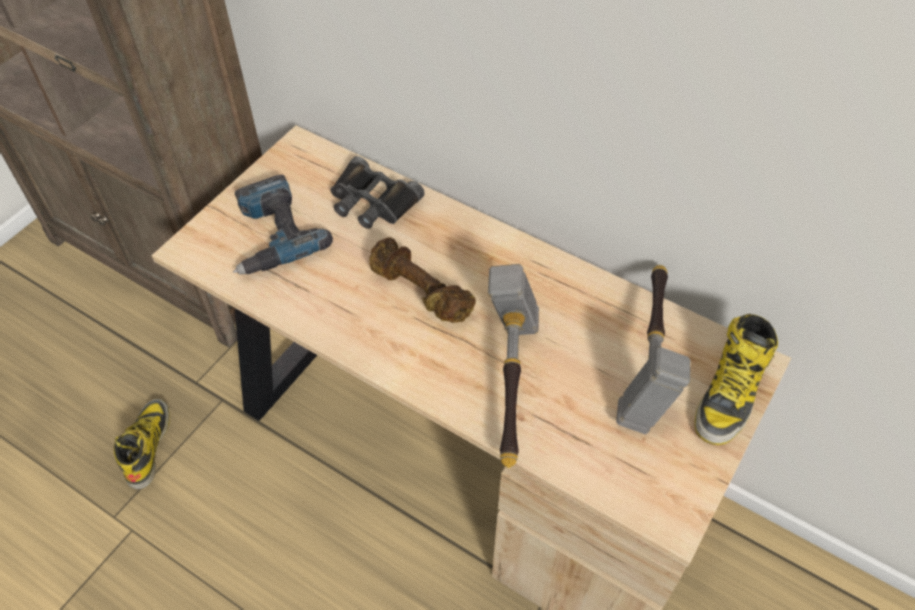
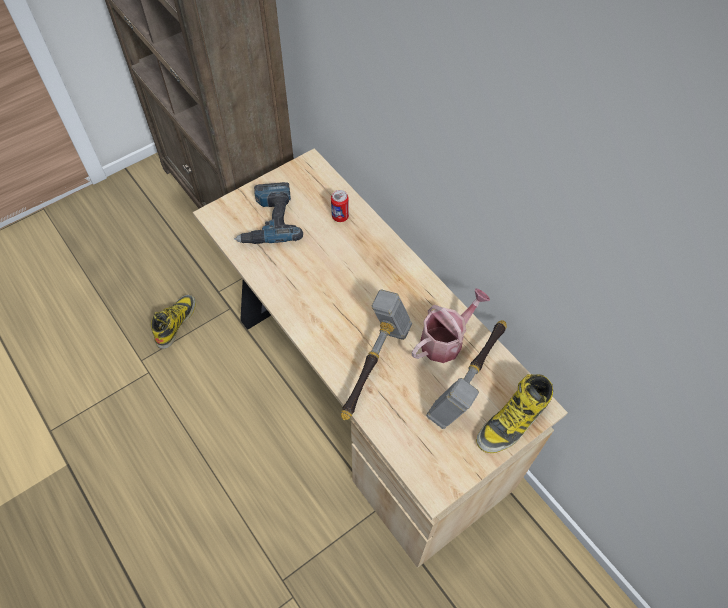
camera: 20 degrees right, 5 degrees up
(372, 201) = (340, 216): black binoculars -> can
(419, 293) = (343, 288): brown dumbbell -> none
(591, 317) = (446, 340): none -> watering can

